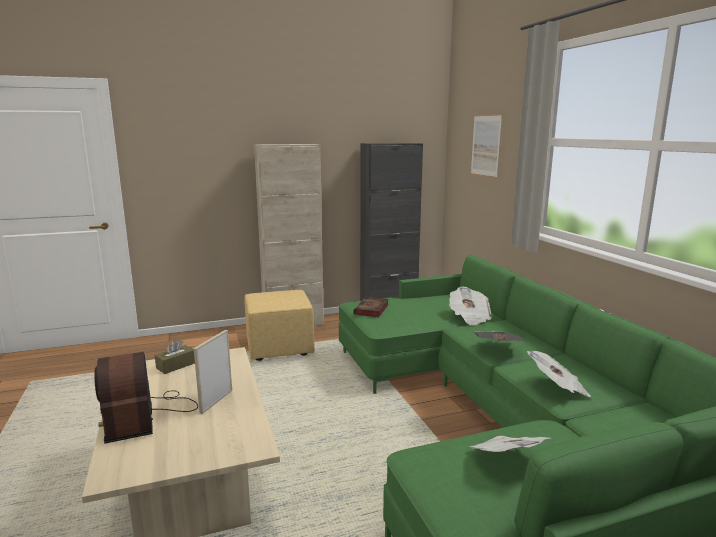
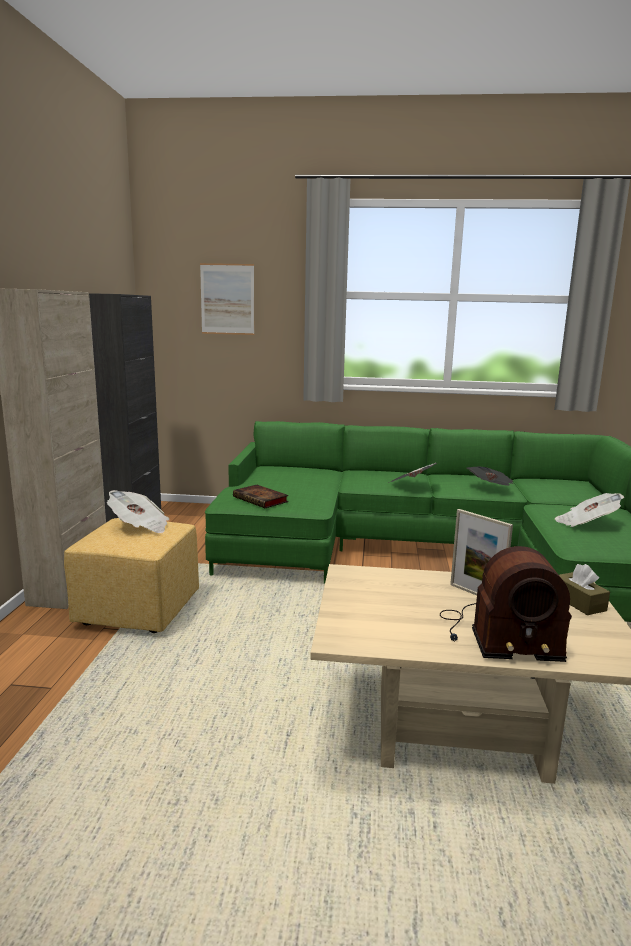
camera: 65 degrees left, 0 degrees up
(176, 365) = (356, 607): brown tissue box -> brown tissue box (578, 602)
(469, 317) = (330, 476): newspaper -> newspaper (140, 527)

